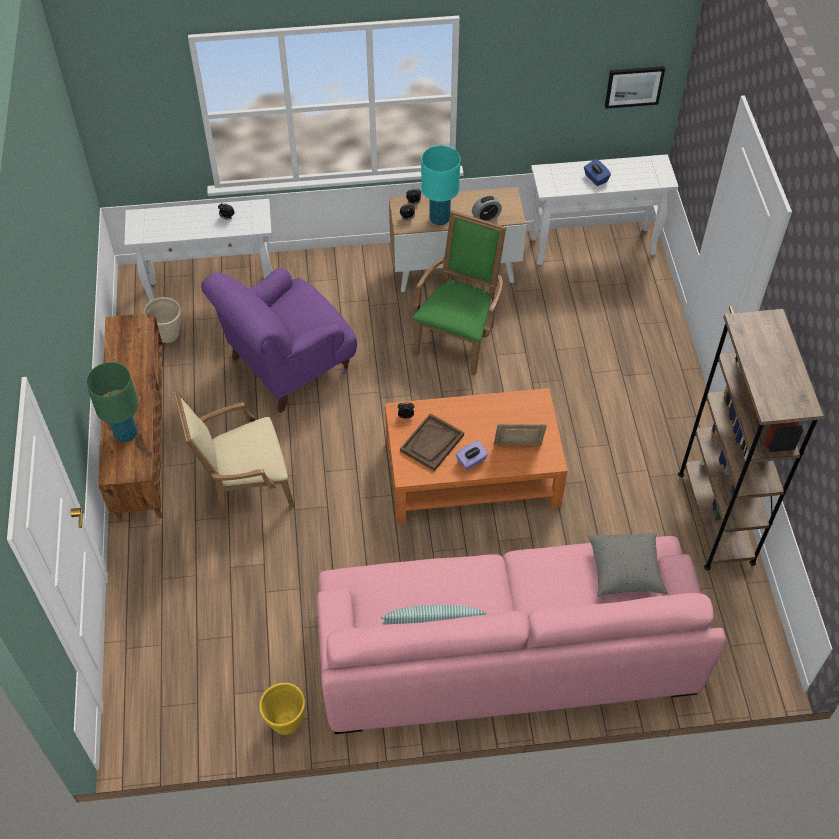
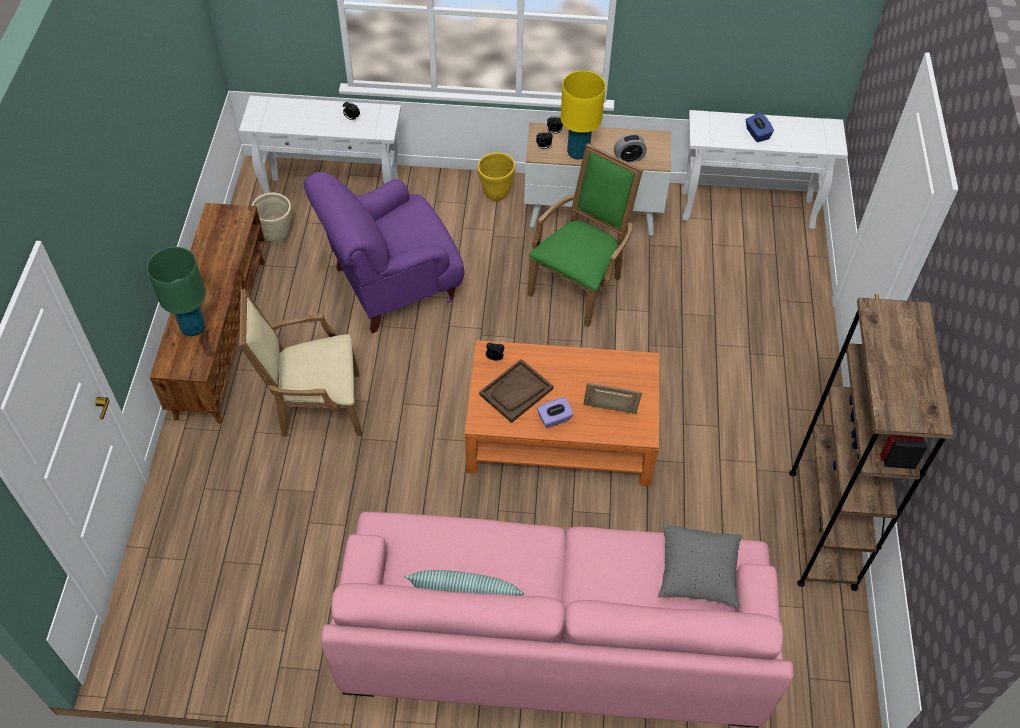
camera: 10 degrees right, 0 degrees up
(286, 723) = (294, 671): yellow planter -> yellow planter (496, 194)
(439, 219) = (578, 153): turquoise table lamp -> yellow table lamp
(634, 86) = (813, 36): picture -> none

